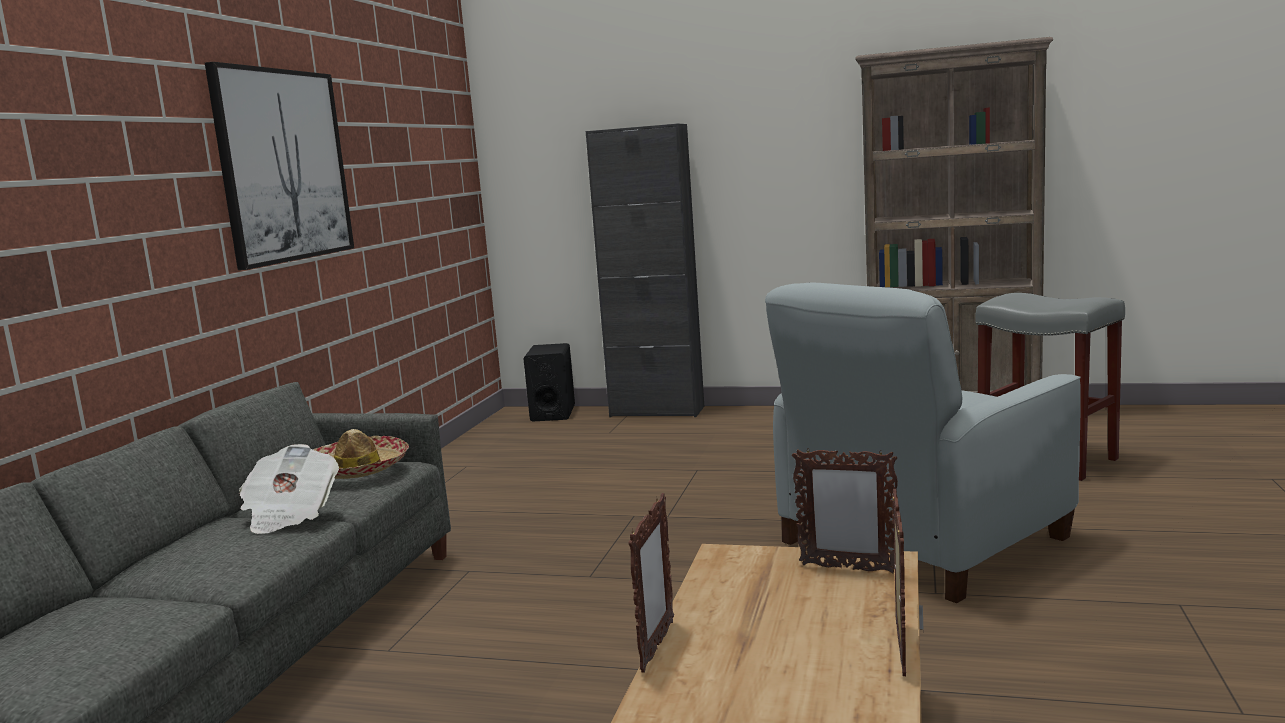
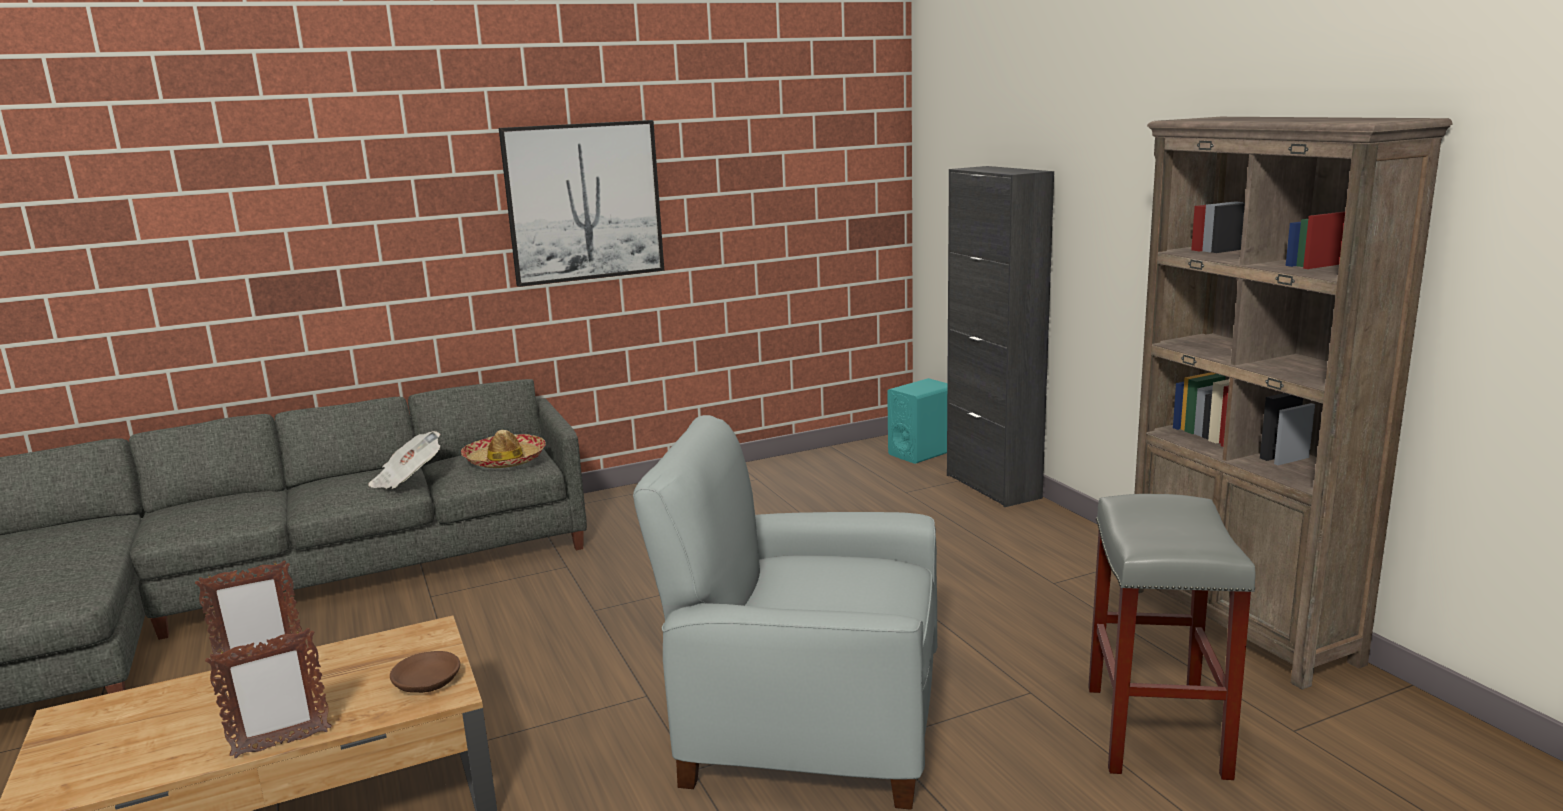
camera: 50 degrees right, 5 degrees up
(553, 413) = (922, 452): black speaker -> turquoise speaker
(847, 568) = (427, 683): picture frame -> brown bowl

